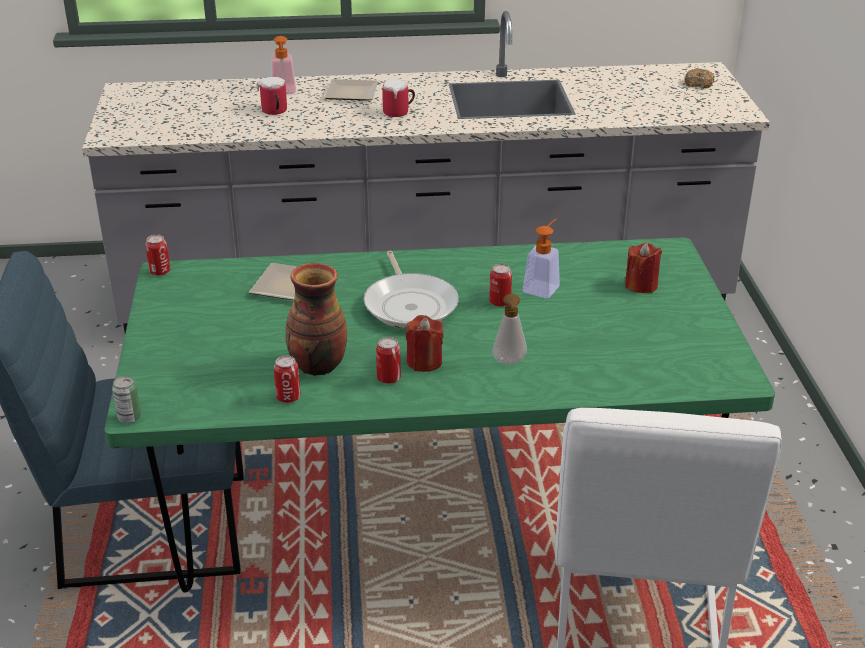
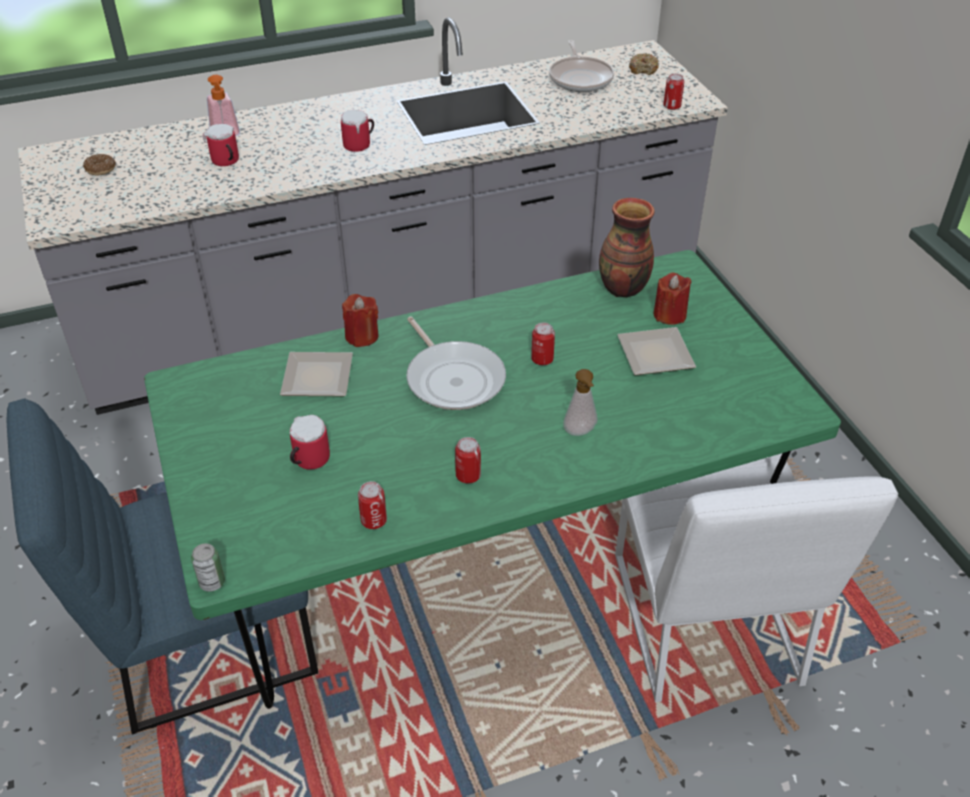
camera: 15 degrees left, 10 degrees up
(160, 272) = (169, 383): can -> can (672, 106)
(166, 105) = (100, 169): none -> donut
(251, 344) = (307, 460): none -> mug
(317, 366) = (388, 474): vase -> vase (622, 288)
(353, 94) = (302, 127): plate -> plate (658, 356)
(424, 362) = (496, 448): red candle -> red candle (362, 336)
(543, 286) = (577, 332): soap dispenser -> none
(632, 84) = (580, 78): none -> frying pan

